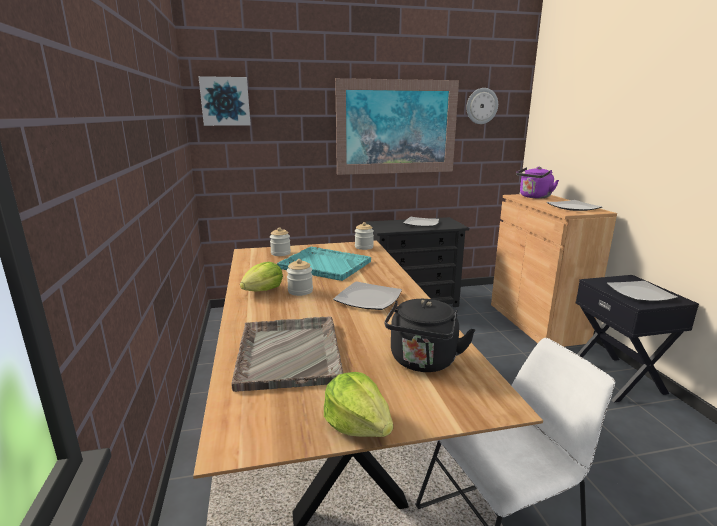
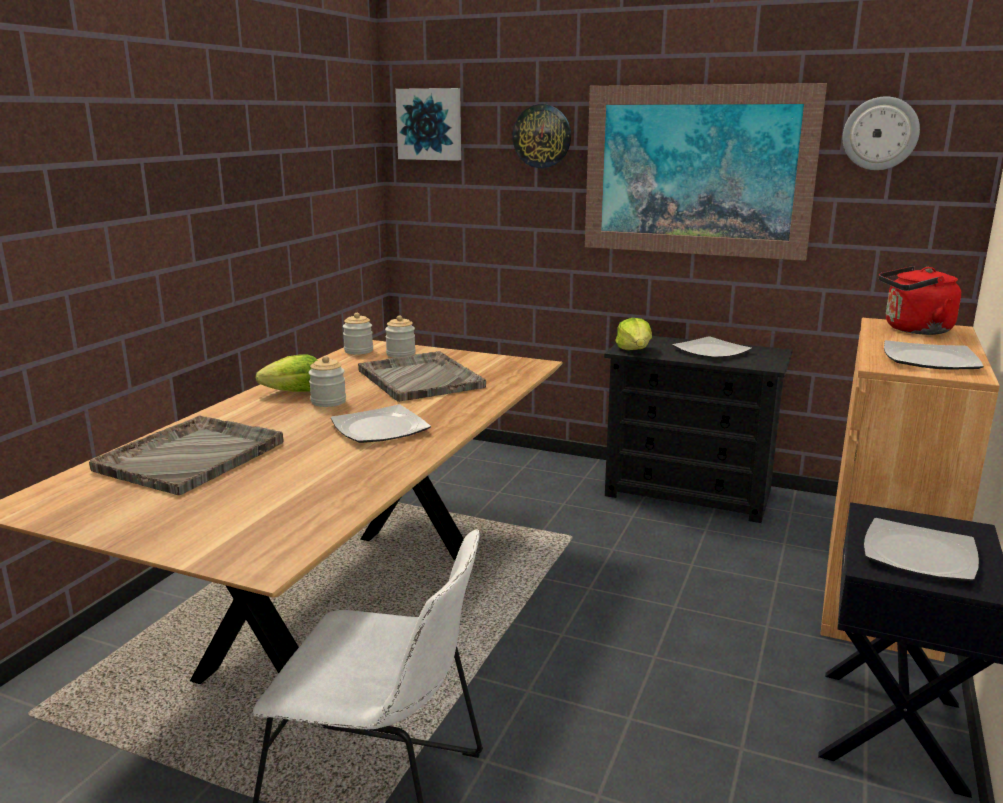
camera: 35 degrees right, 0 degrees up
(306, 109) = (542, 136): none -> wall clock
(324, 265) = (420, 378): turquoise tray -> grey tray
(358, 424) = (120, 529): lettuce -> lettuce (634, 350)
(364, 247) = (521, 367): jar -> jar (358, 351)
(423, 362) = (286, 505): black kettle -> none
(534, 197) = (913, 330): purple kettle -> red kettle

